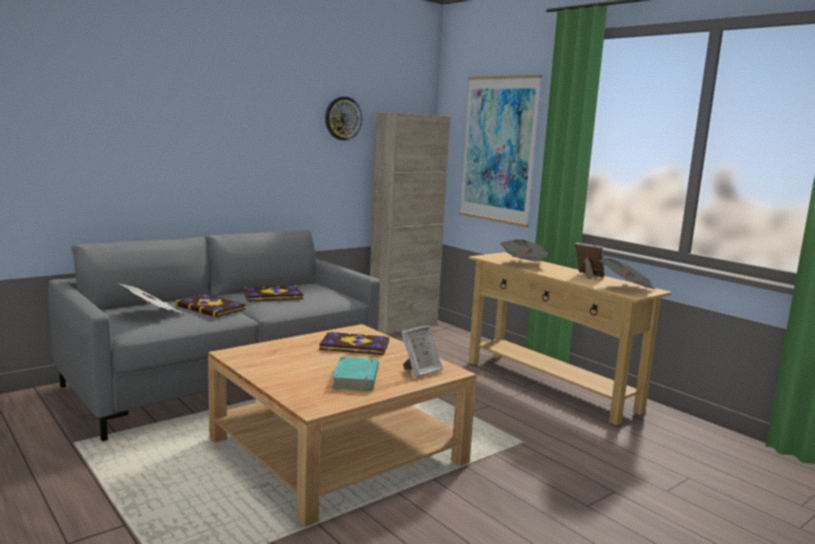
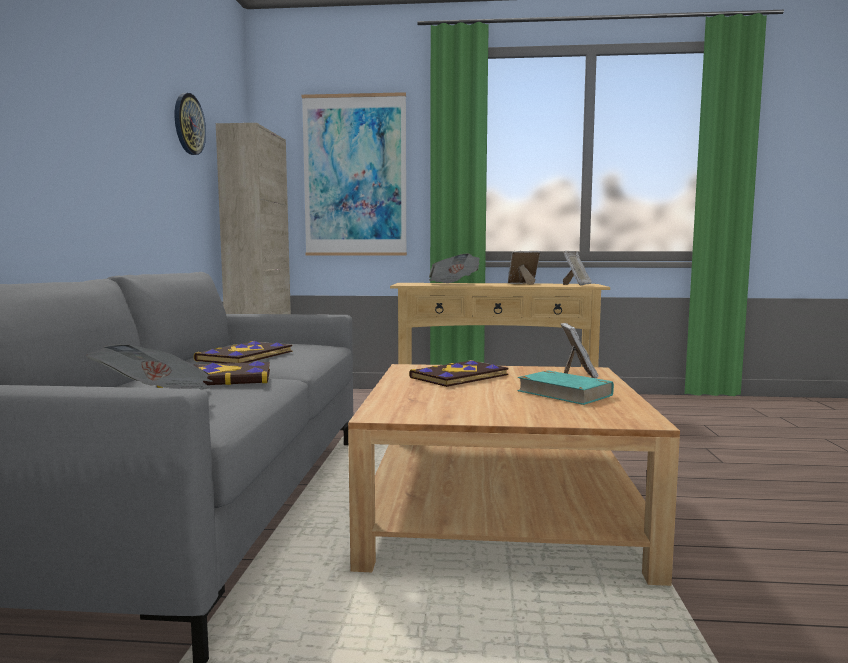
camera: 45 degrees left, 5 degrees down
(627, 289) = (576, 285): newspaper -> picture frame

